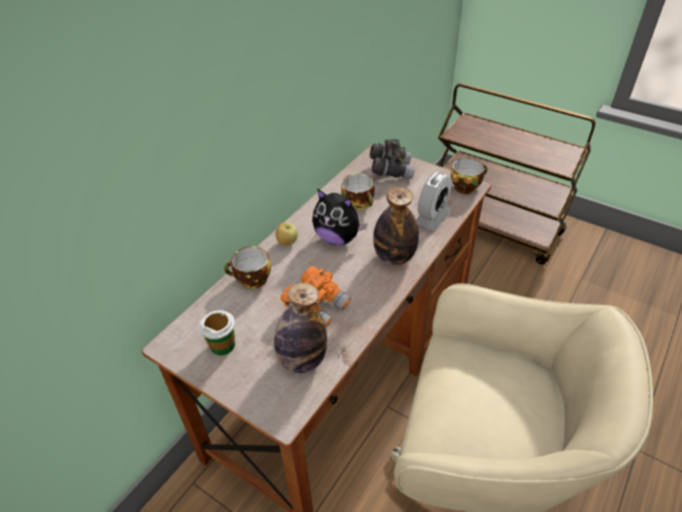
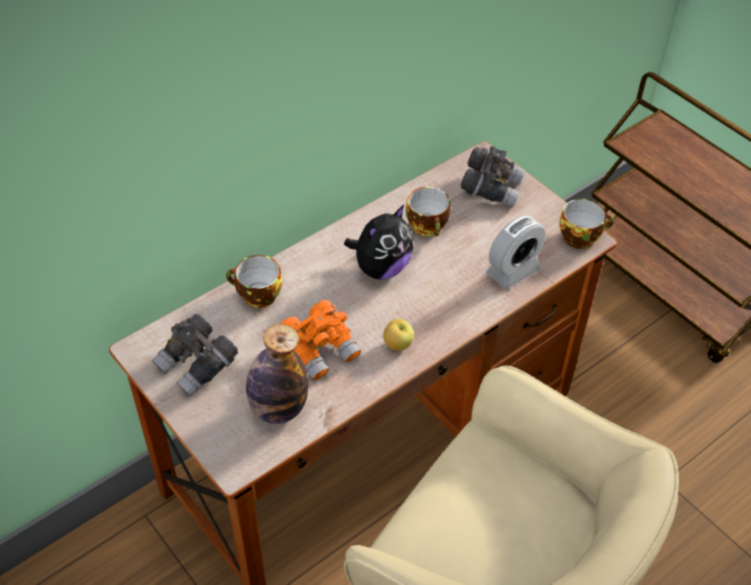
camera: 15 degrees right, 5 degrees up
(223, 345) = (197, 366): cup -> grey binoculars
(287, 242) = (317, 257): apple -> apple (397, 345)
(338, 238) = (381, 268): plush toy -> plush toy turned 90 degrees counterclockwise
(394, 257) = (439, 312): bottle -> none

